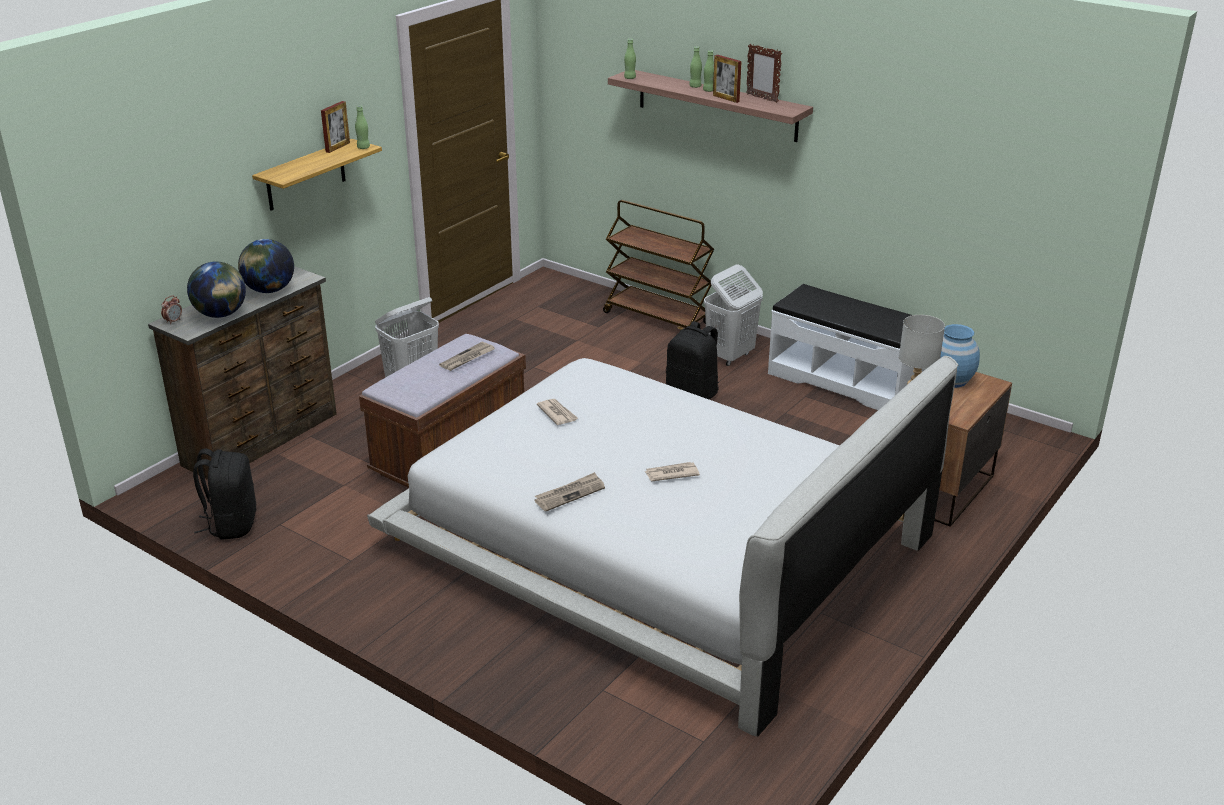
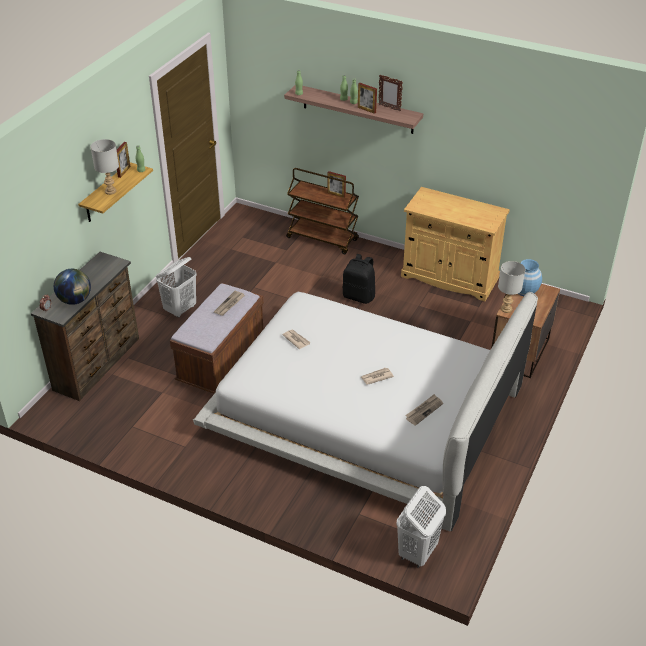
camera: 10 degrees left, 10 degrees up
(231, 524) = (102, 430): black backpack -> none
(269, 290) = (98, 276): globe -> none
(306, 165) = (110, 191): none -> grey table lamp
(570, 494) = (321, 399): newspaper -> newspaper (424, 410)
(680, 244) = (336, 194): none -> picture frame
(730, 356) = (375, 265): white laundry basket -> white laundry basket (417, 552)
(844, 381) = (449, 277): white bench -> beige cabinet

